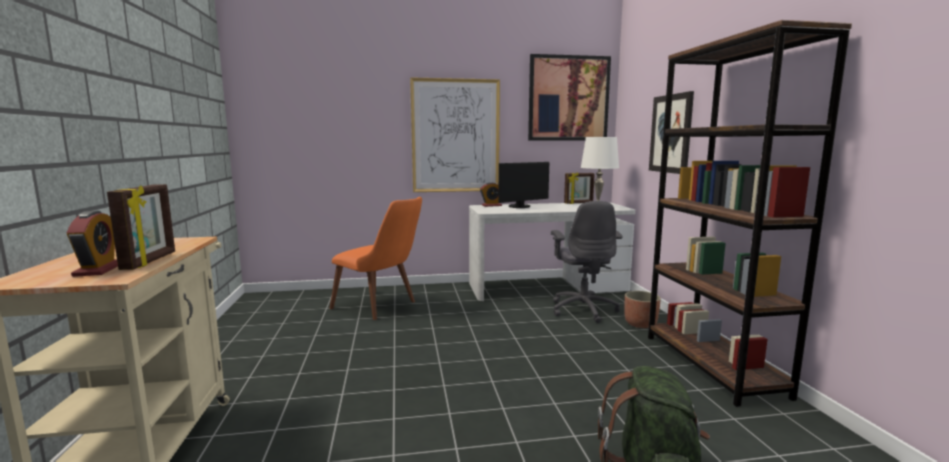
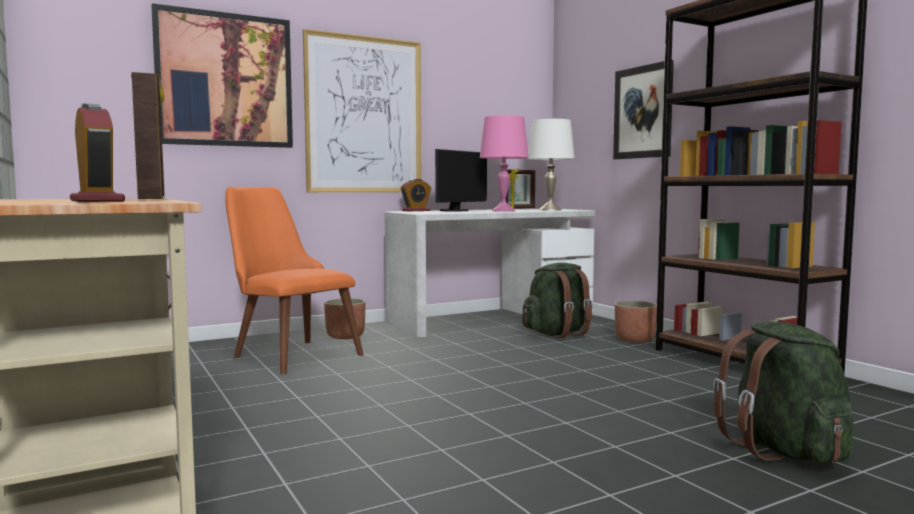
camera: 20 degrees left, 5 degrees down
(382, 306) = (287, 353): orange chair -> orange chair turned 150 degrees counterclockwise
(431, 294) = (345, 336): none -> planter
(554, 209) = (503, 211): none -> pink table lamp
(568, 98) = (500, 75): picture -> picture (225, 80)
(583, 309) = (558, 334): grey office chair -> green backpack

